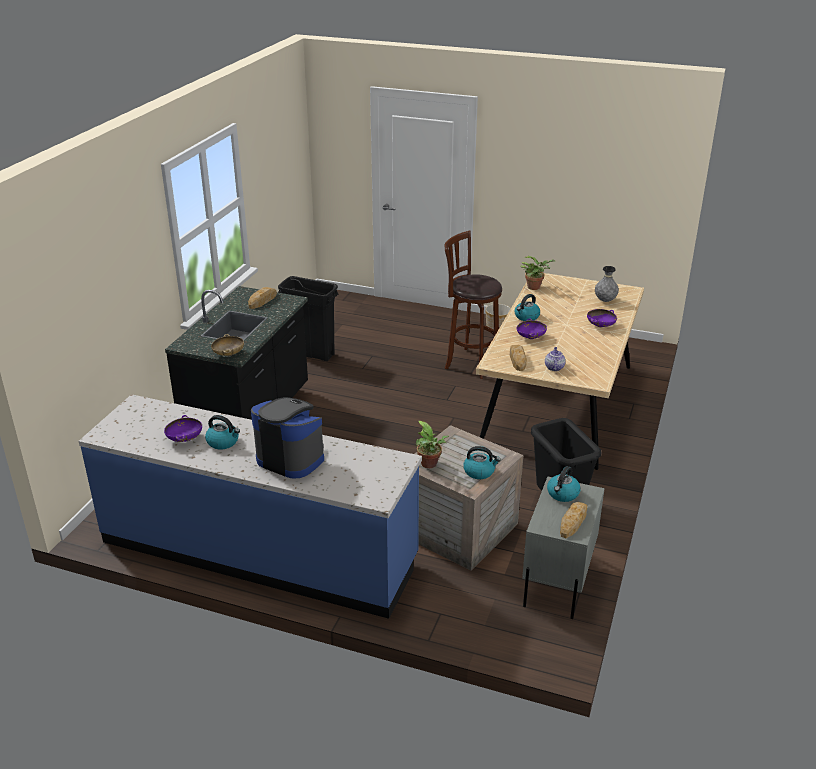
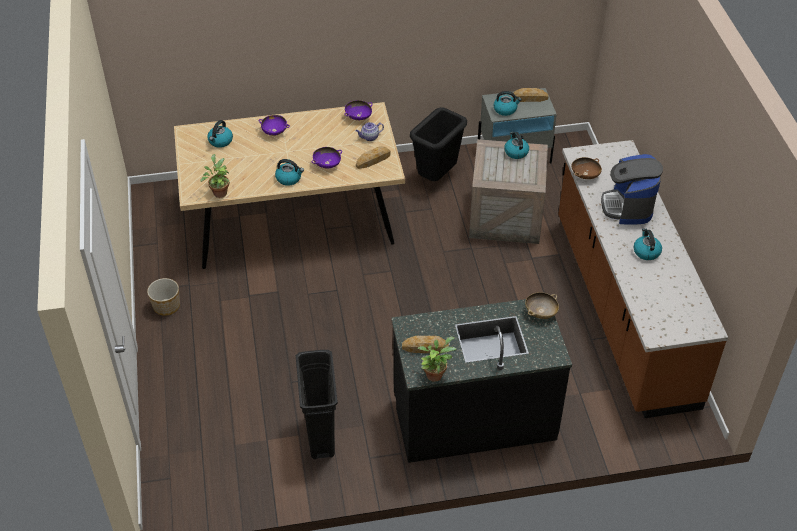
camera: 120 degrees left, 15 degrees up
(184, 439) = (664, 275): purple bowl -> purple bowl (358, 117)
(259, 550) = (623, 310): blue counter -> brown counter
(364, 452) = (585, 175): none -> brown bowl
(430, 465) = (530, 177): potted plant -> potted plant (435, 373)
(470, 362) = (255, 300): brown stool -> none
(605, 300) = (220, 141): grey vase -> kettle

